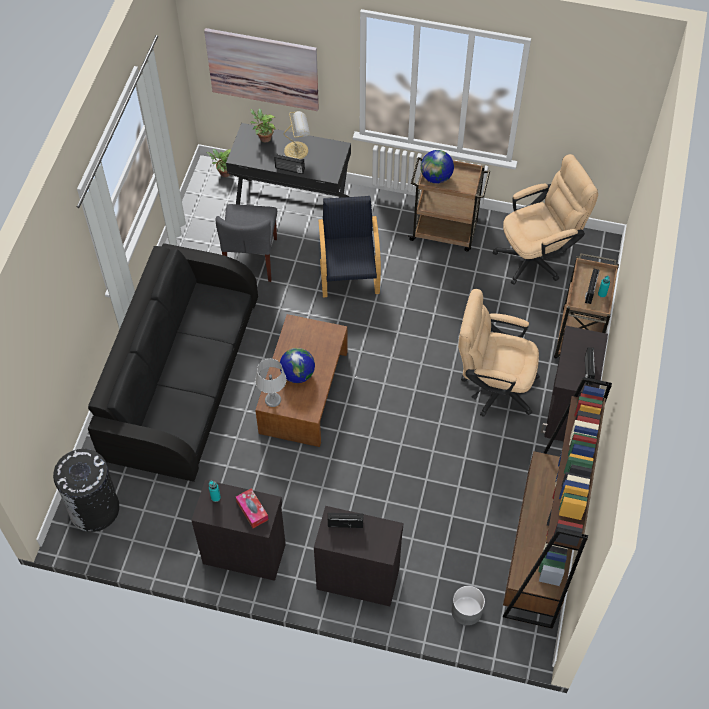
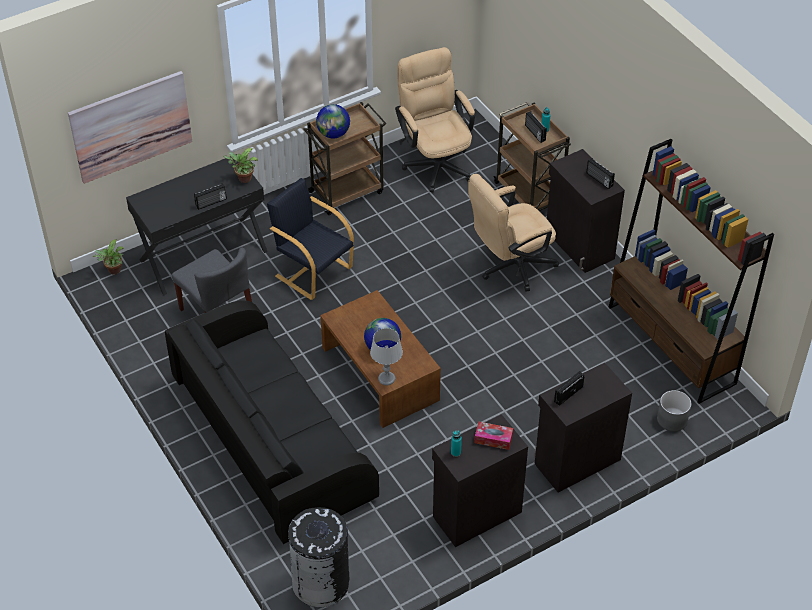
camera: 45 degrees left, 10 degrees down
(263, 137) = (159, 195): potted plant -> potted plant (243, 179)
(297, 150) = (200, 186): table lamp -> none
(537, 256) = (435, 162): beige office chair -> beige office chair turned 45 degrees counterclockwise

